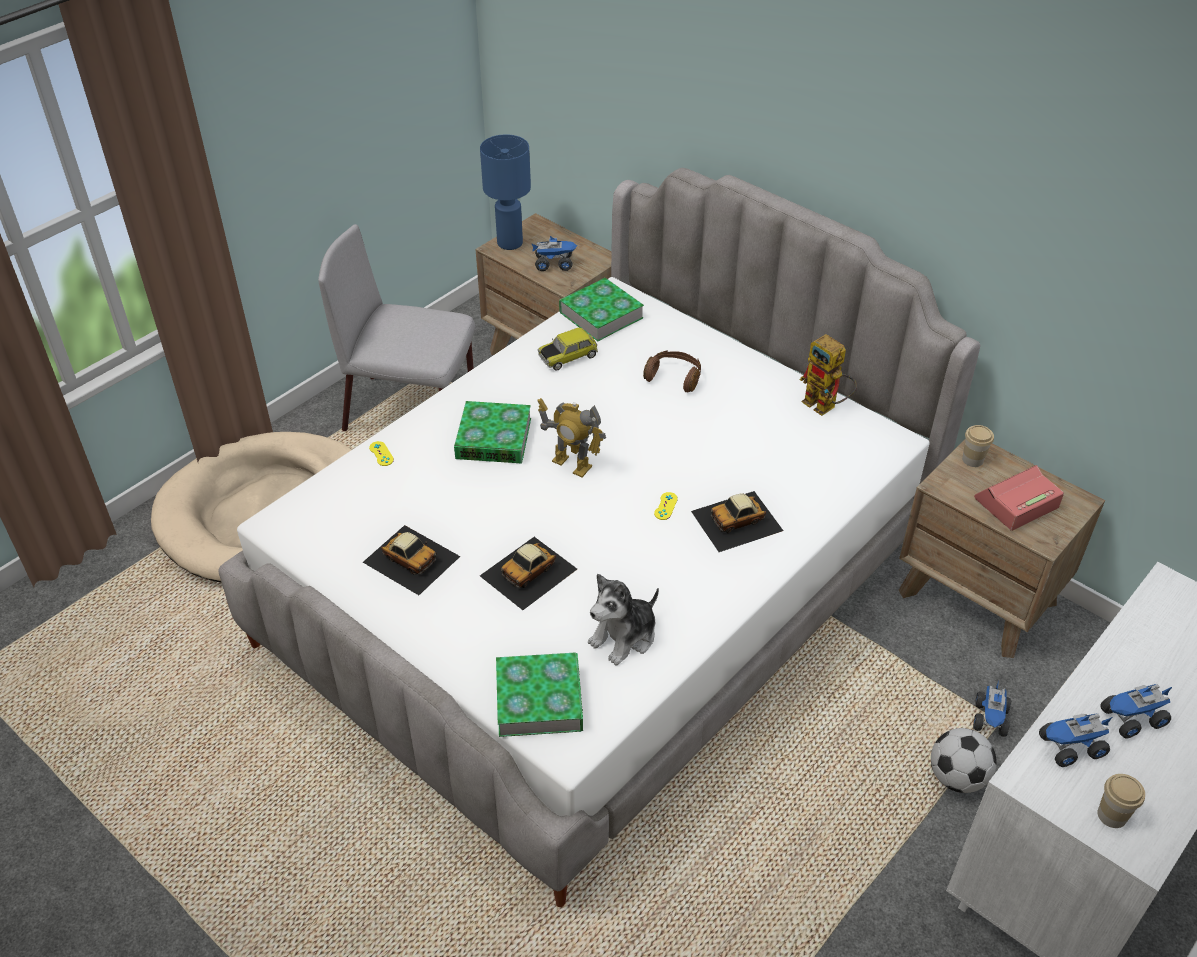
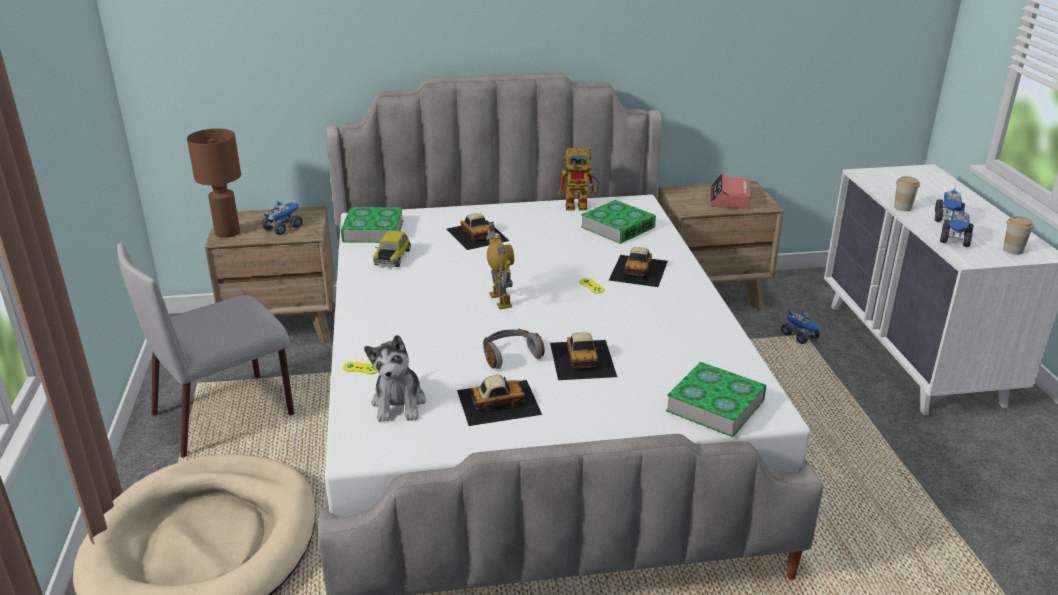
camera: 50 degrees left, 15 degrees down
(487, 524) = (510, 355): none -> grey headphones
(493, 438) = (425, 317): book -> book (617, 227)
(509, 243) = (227, 233): blue table lamp -> brown table lamp
(571, 464) = (500, 300): toy robot -> toy robot turned 90 degrees counterclockwise
(624, 637) = (692, 349): plush toy -> plush toy (399, 403)
(674, 377) = (477, 234): brown headphones -> toy car
(957, 777) = (830, 367): football -> none
(972, 459) = (680, 194): cup -> cup (902, 207)

